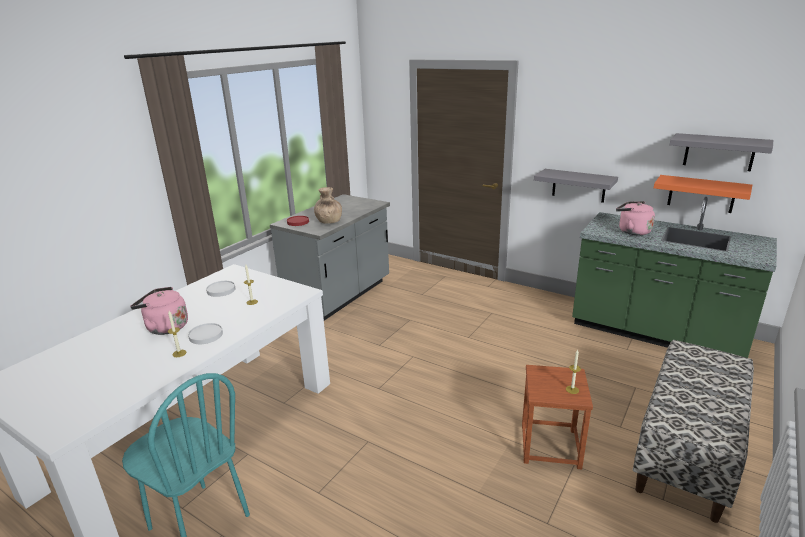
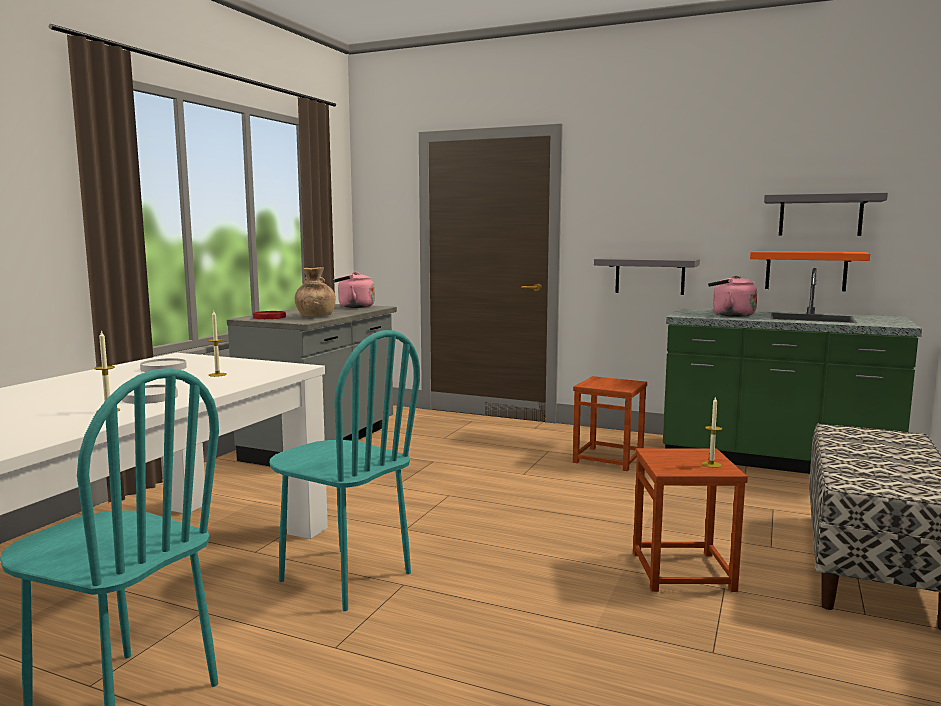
camera: 10 degrees left, 15 degrees down
(165, 327) = (77, 394): pink kettle -> pink kettle (353, 307)
(333, 431) = (344, 577): none -> turquoise chair
(532, 324) = (608, 459): none -> brown stool

